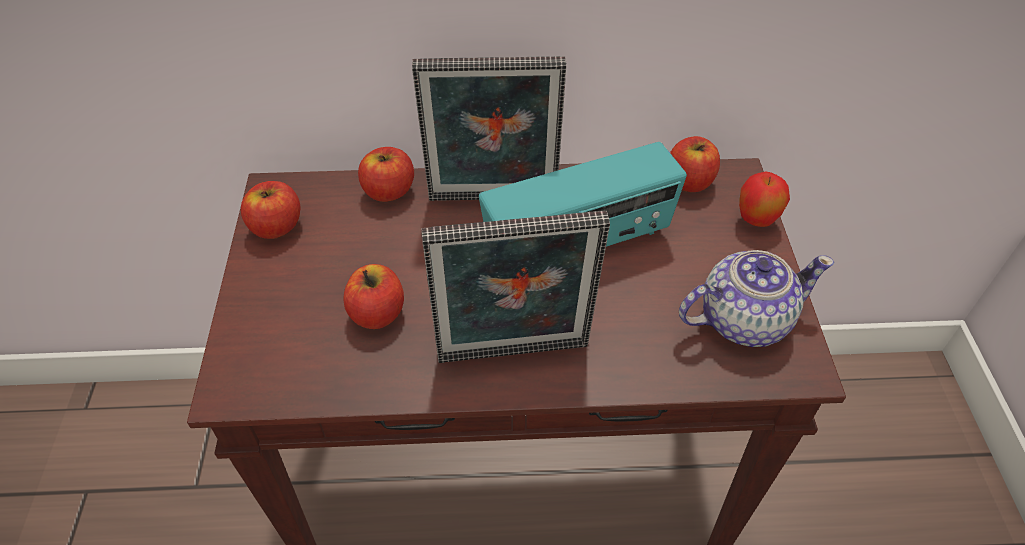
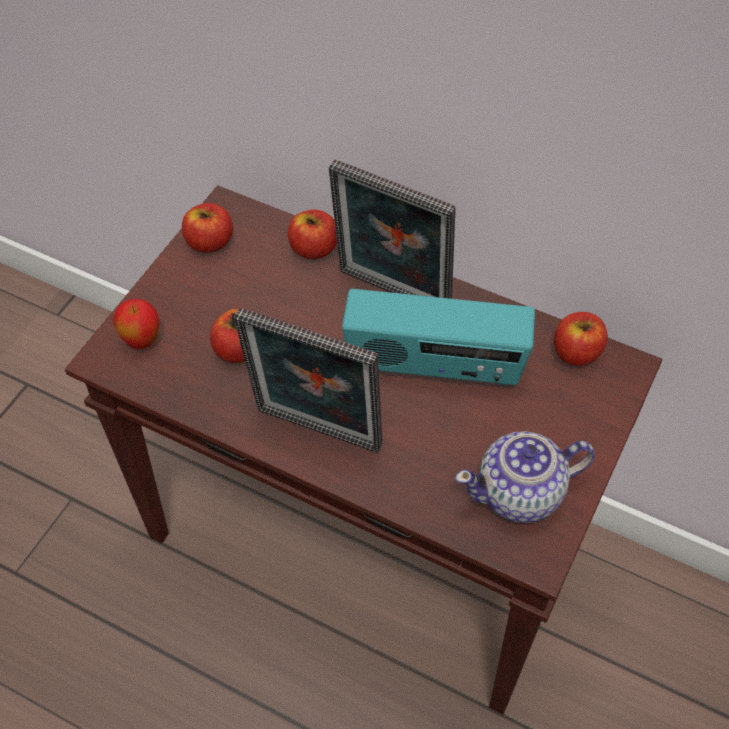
camera: 30 degrees right, 5 degrees up
(742, 319) = (521, 493): teapot -> teapot turned 150 degrees clockwise
(756, 220) = (607, 415): apple -> apple (142, 341)

